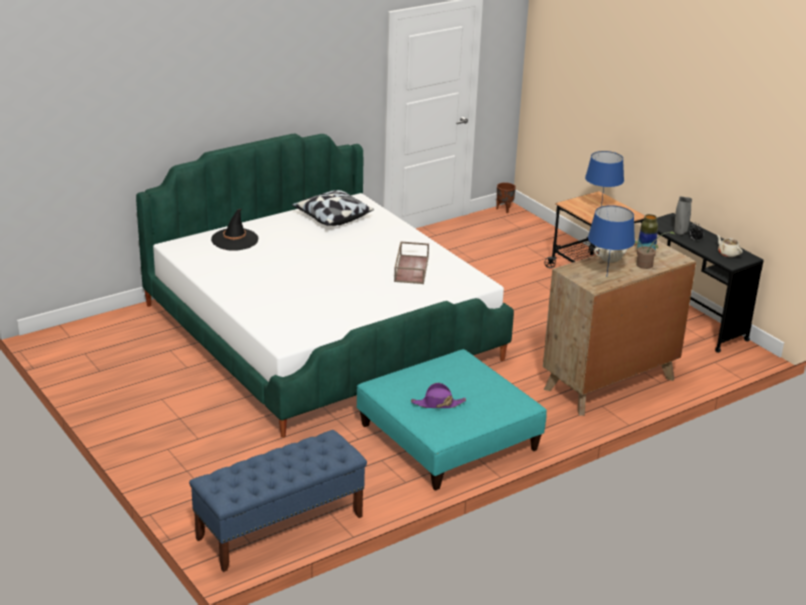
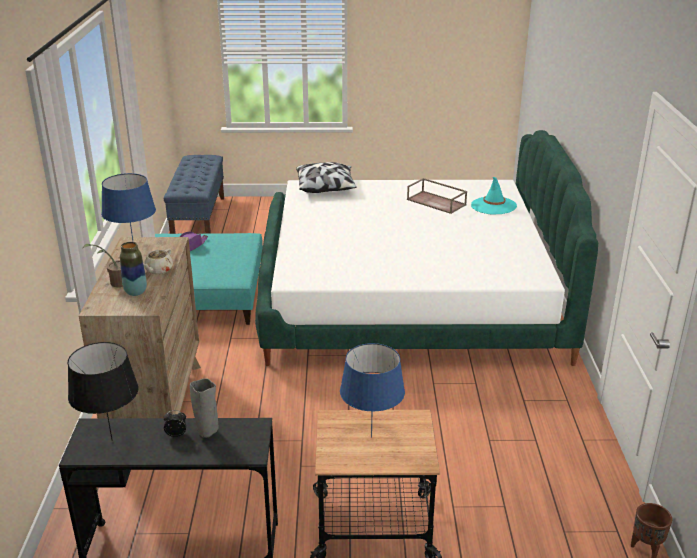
camera: 125 degrees right, 0 degrees up
(235, 240) = (493, 206): black hat -> turquoise hat
(332, 217) = (506, 255): pillow -> pillow (326, 187)
(410, 269) = (357, 258): brown tray -> brown tray (437, 202)
(727, 253) = (111, 440): beige teapot -> black table lamp

